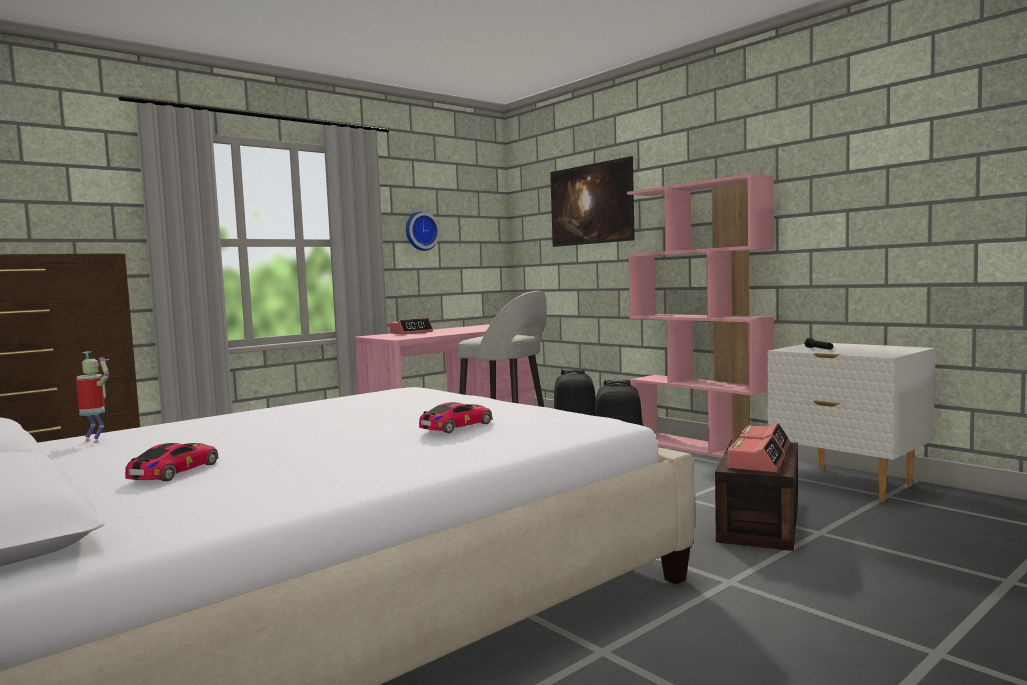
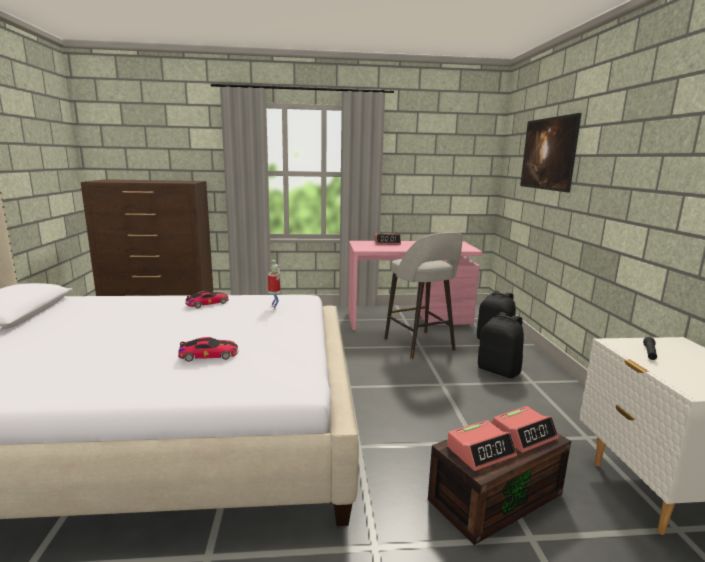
camera: 35 degrees right, 10 degrees up
(95, 441) = (93, 303): toy robot -> toy robot (275, 307)
(174, 471) = (47, 344): toy car -> toy car (207, 303)
(421, 231) = (418, 166): wall clock -> none
(700, 448) = (571, 391): pink bookcase -> none

